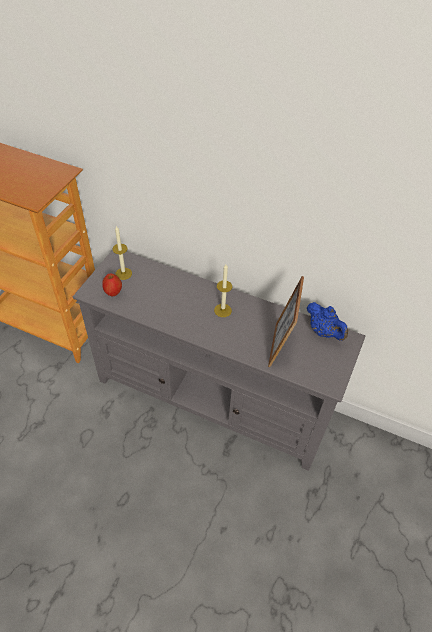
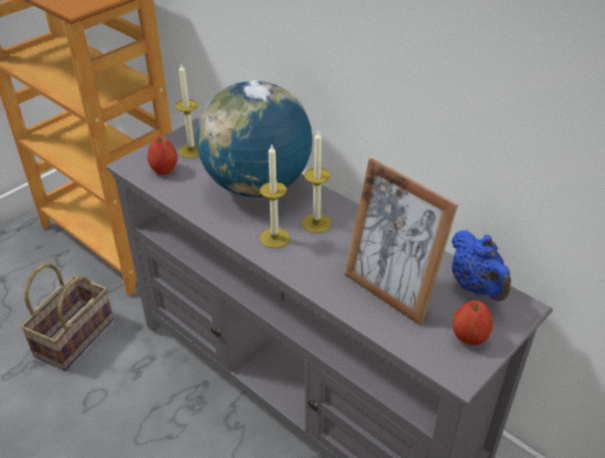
camera: 20 degrees right, 10 degrees down
(54, 399) = (75, 335): none -> basket
(176, 292) = (257, 186): none -> globe
(203, 326) = (274, 238): none -> candle
(280, 346) = (390, 291): picture frame -> picture frame turned 75 degrees counterclockwise
(330, 364) = (469, 338): none -> apple

